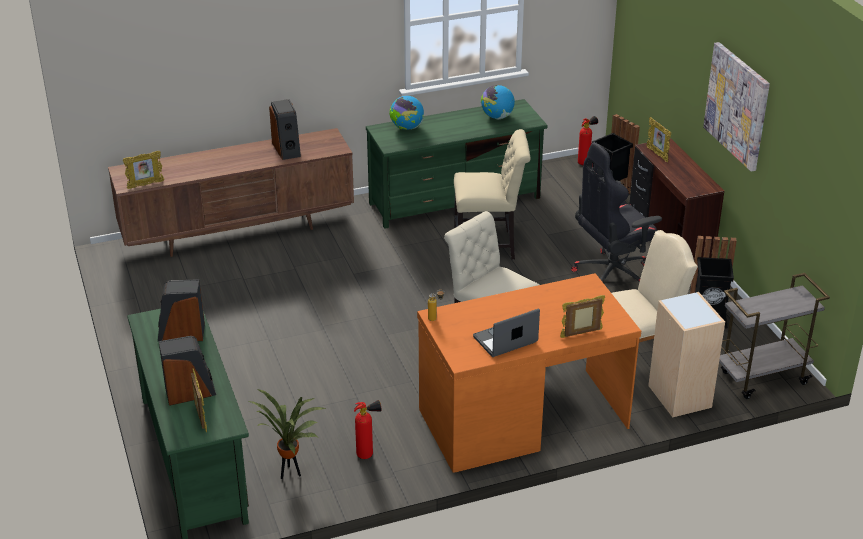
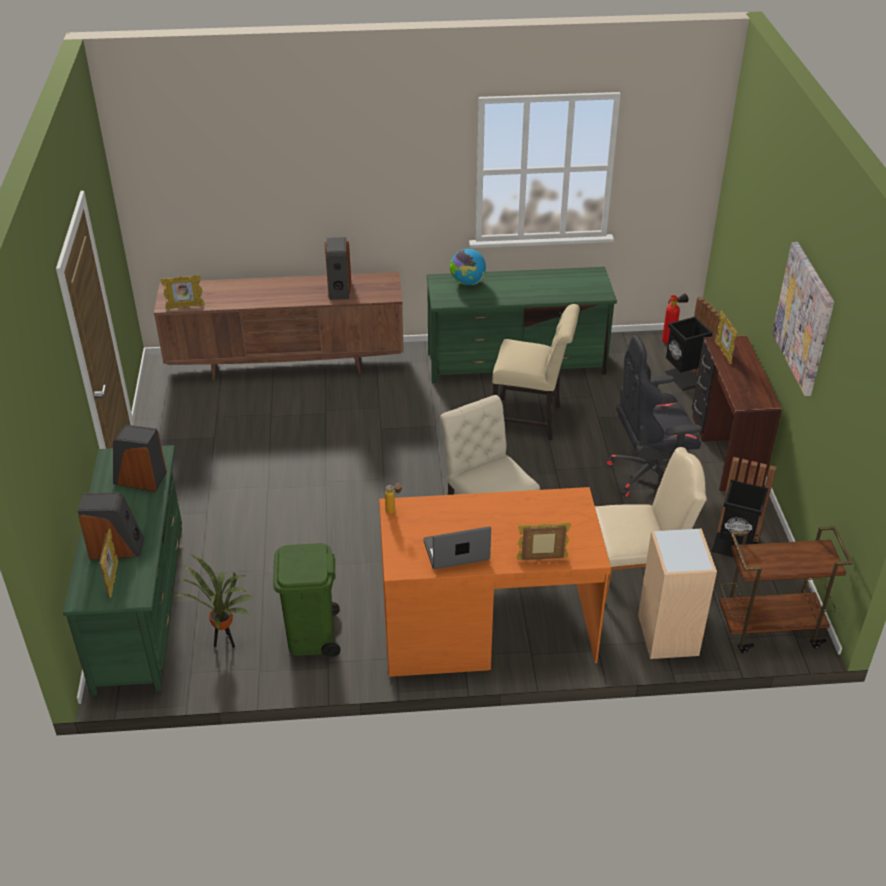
camera: 15 degrees right, 5 degrees up
(368, 454) = (311, 637): fire extinguisher -> green trash can
(497, 117) = (567, 283): globe -> none
(760, 379) = (768, 632): grey cart -> brown cart

